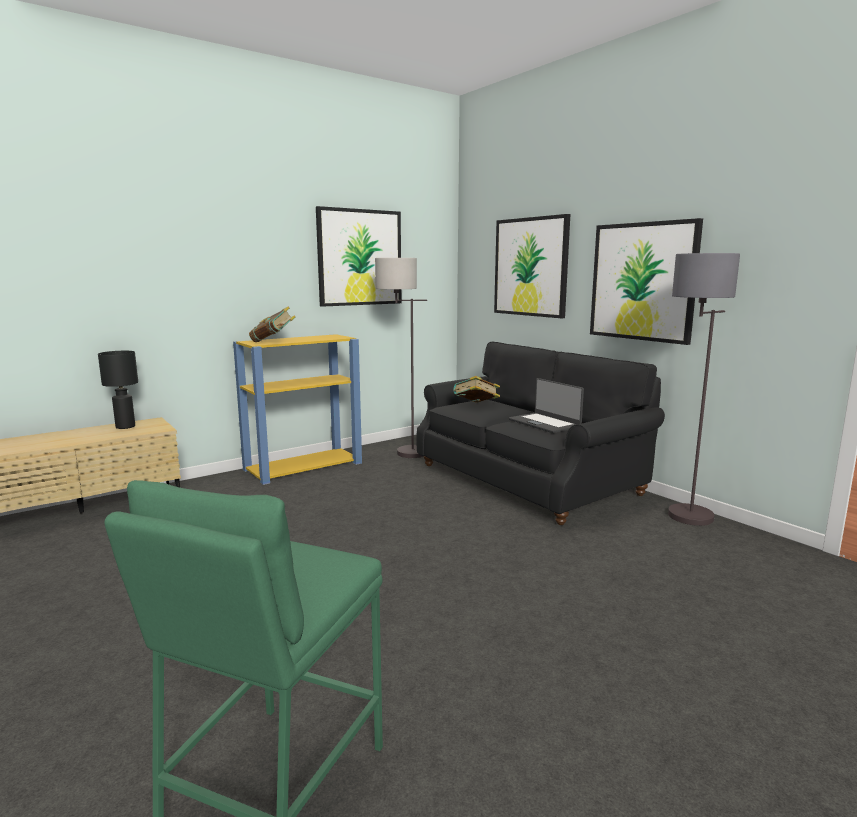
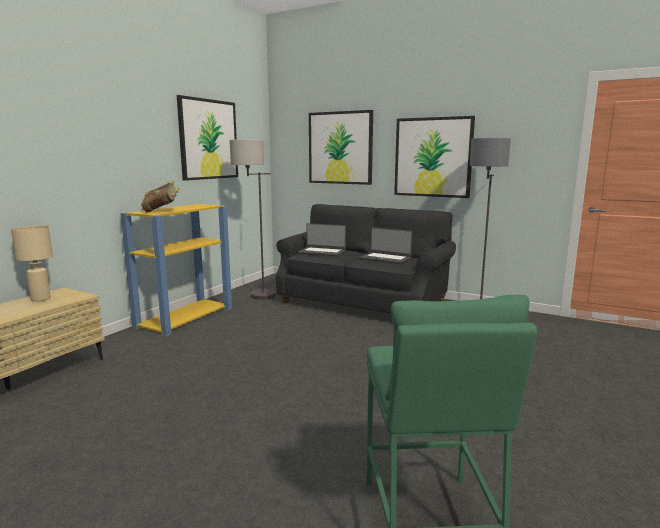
camera: 25 degrees left, 0 degrees up
(126, 427) = (41, 299): black table lamp -> beige table lamp
(476, 406) = (322, 252): book -> laptop

